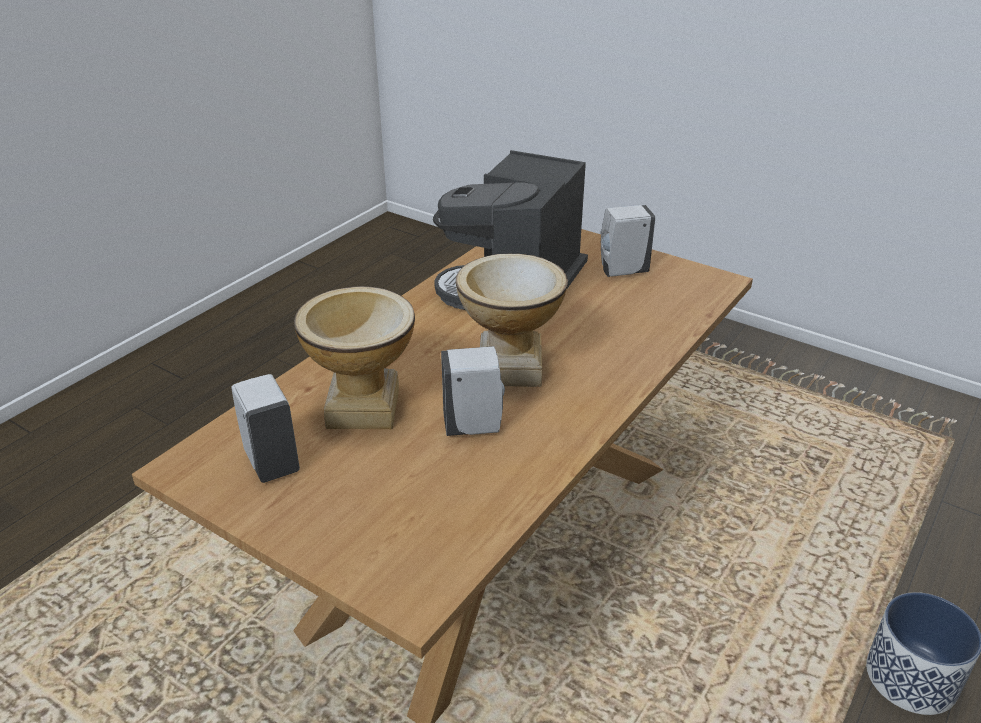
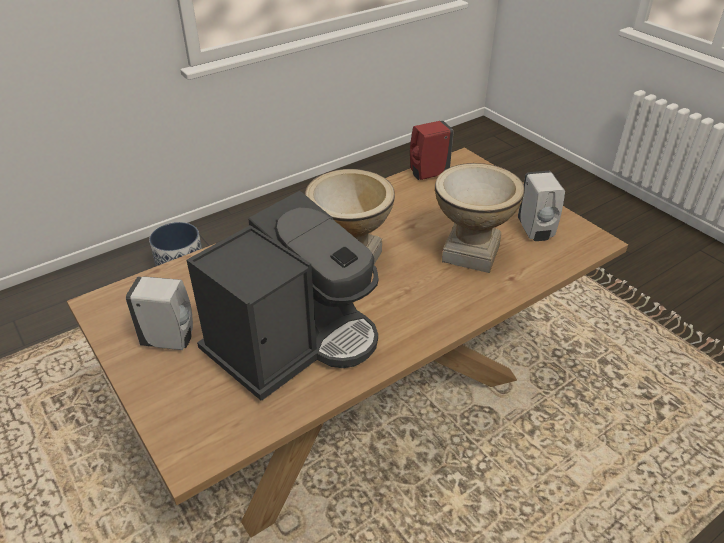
camera: 160 degrees left, 5 degrees up
(470, 538) = (427, 174): none -> red soap dispenser
(475, 426) = (398, 225): white soap dispenser -> none

